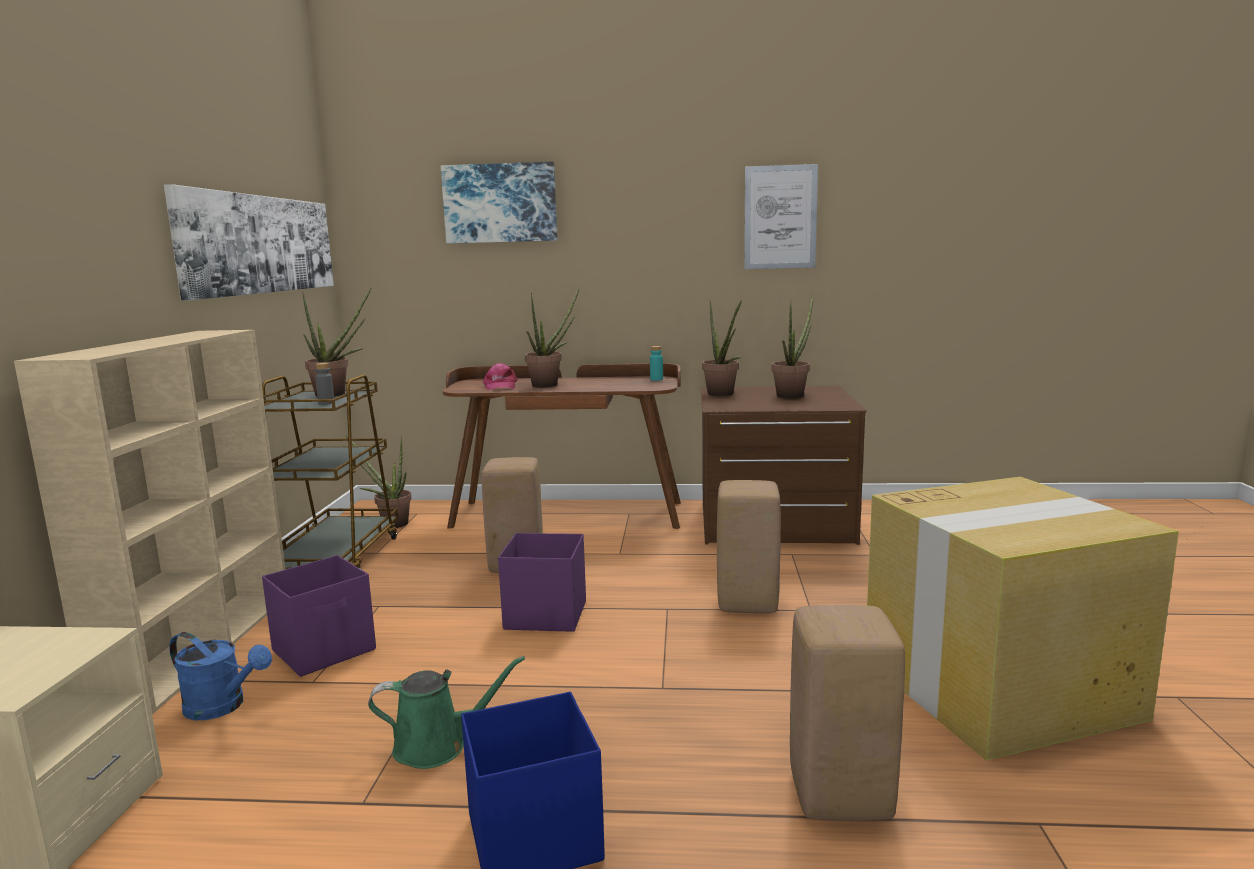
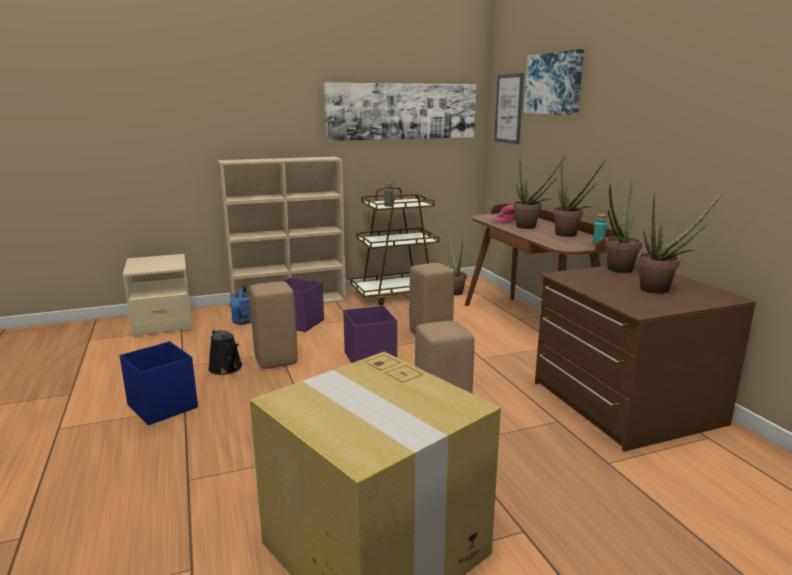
camera: 65 degrees right, 5 degrees up
(337, 394) = (413, 203): potted plant -> potted plant (569, 235)
(438, 746) = (227, 368): green watering can -> black watering can
(780, 217) = (738, 101): picture -> picture (509, 108)
(838, 794) = (210, 483): beige stool -> beige stool (276, 360)

